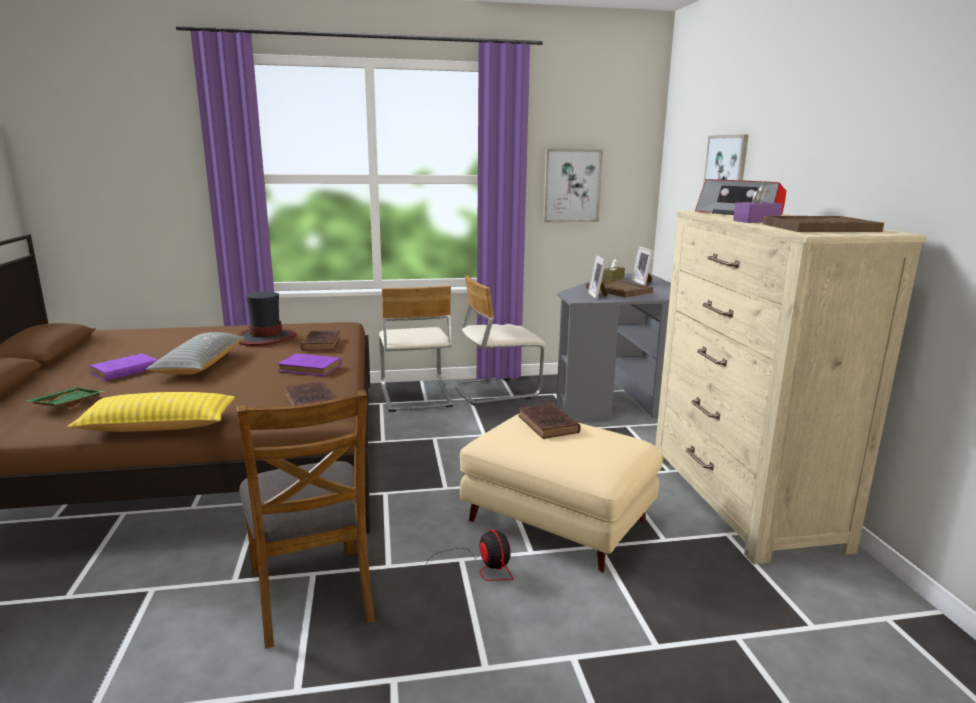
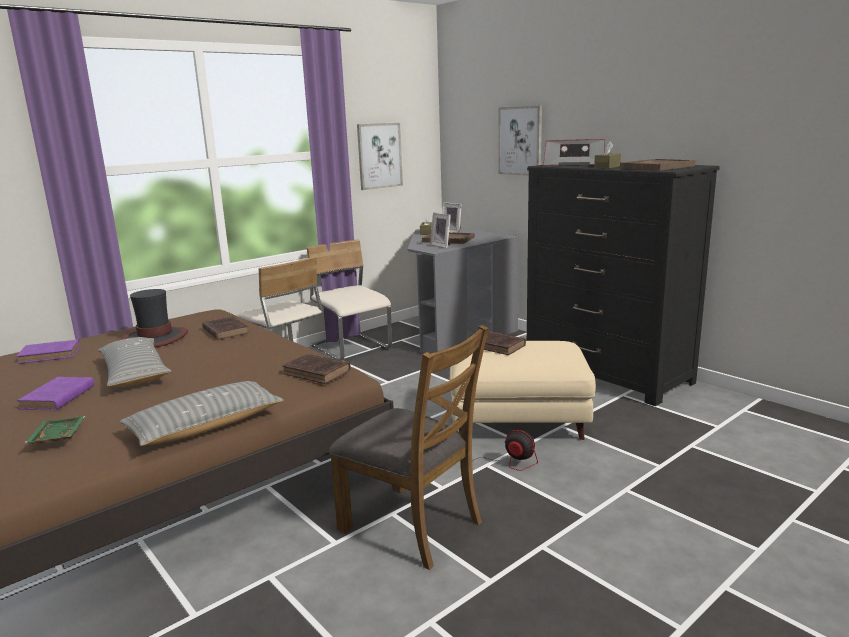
camera: 30 degrees left, 0 degrees up
(158, 426) = (206, 426): yellow pillow -> grey pillow
(311, 368) = (258, 350): purple book -> purple book (52, 354)
(496, 390) = (351, 348): beige chair -> beige chair turned 105 degrees clockwise
(741, 499) = (607, 373): beige dresser -> black dresser
(756, 221) = (607, 167): purple tissue box -> brown tissue box

